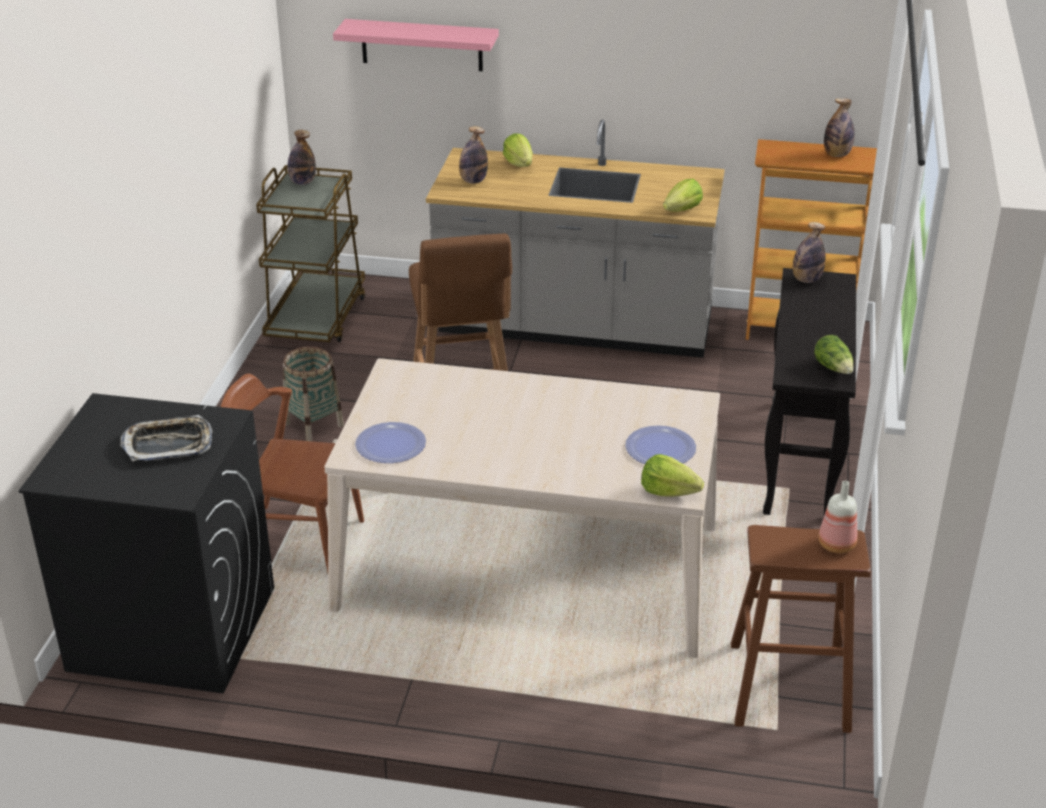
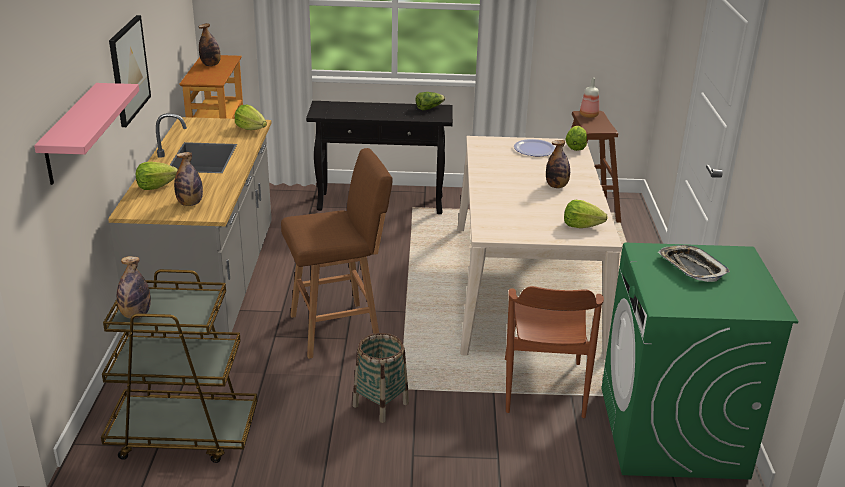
camera: 100 degrees left, 5 degrees down
(171, 628) = (672, 432): black washing machine -> green washing machine
(391, 444) = (581, 226): plate -> lettuce
(598, 55) = (129, 70): none -> picture
(806, 280) = (322, 112): bottle -> bottle (556, 186)

